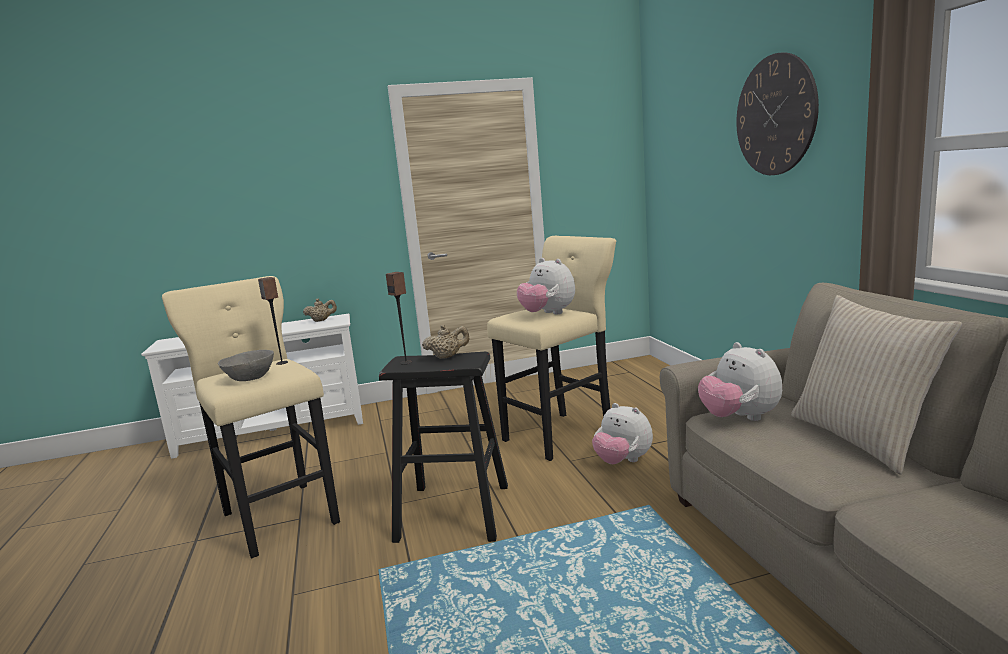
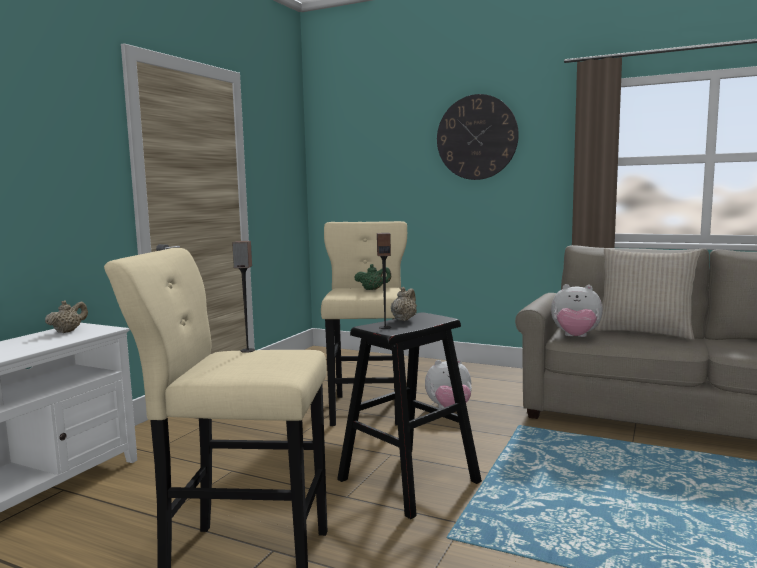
camera: 50 degrees left, 5 degrees down
(250, 377) = (267, 364): grey bowl -> none
(547, 314) = (373, 289): plush toy -> green teapot

